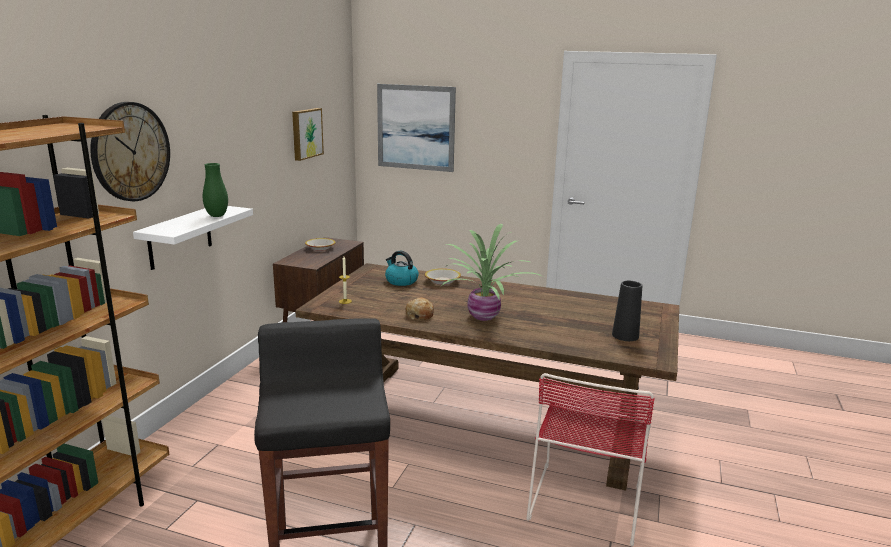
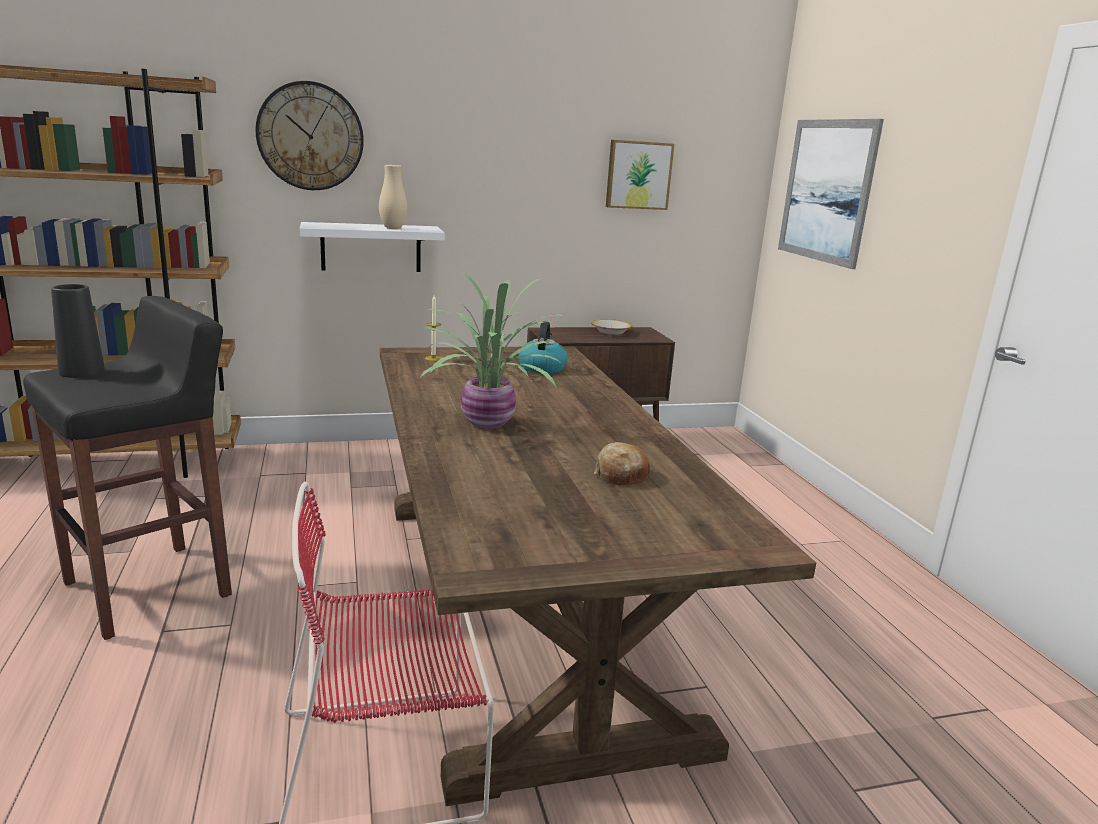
camera: 55 degrees right, 0 degrees up
(217, 216) = (393, 228): green vase -> beige vase
(420, 315) = (442, 393): bread -> bread (621, 475)
(442, 281) = (580, 384): bowl -> none
(625, 335) = (557, 527): black vase -> black vase (82, 372)

